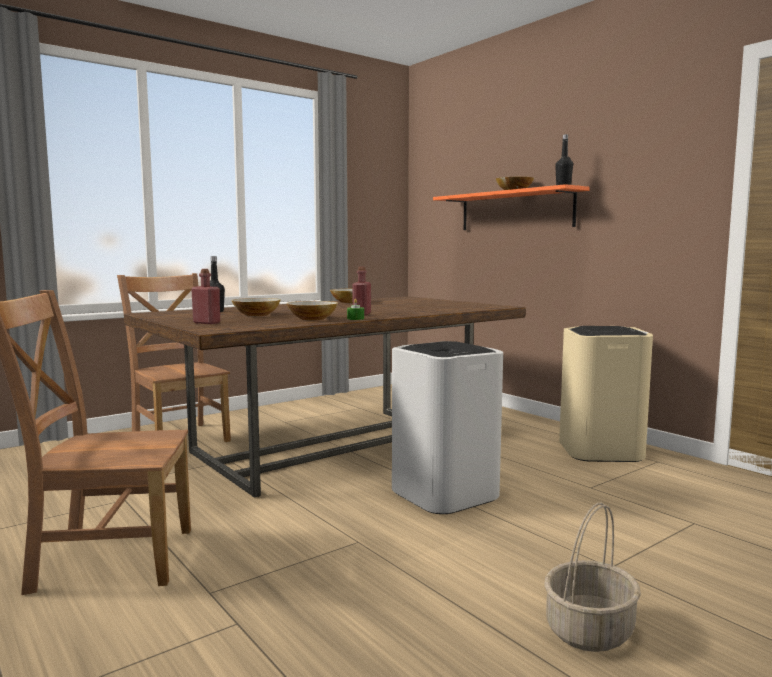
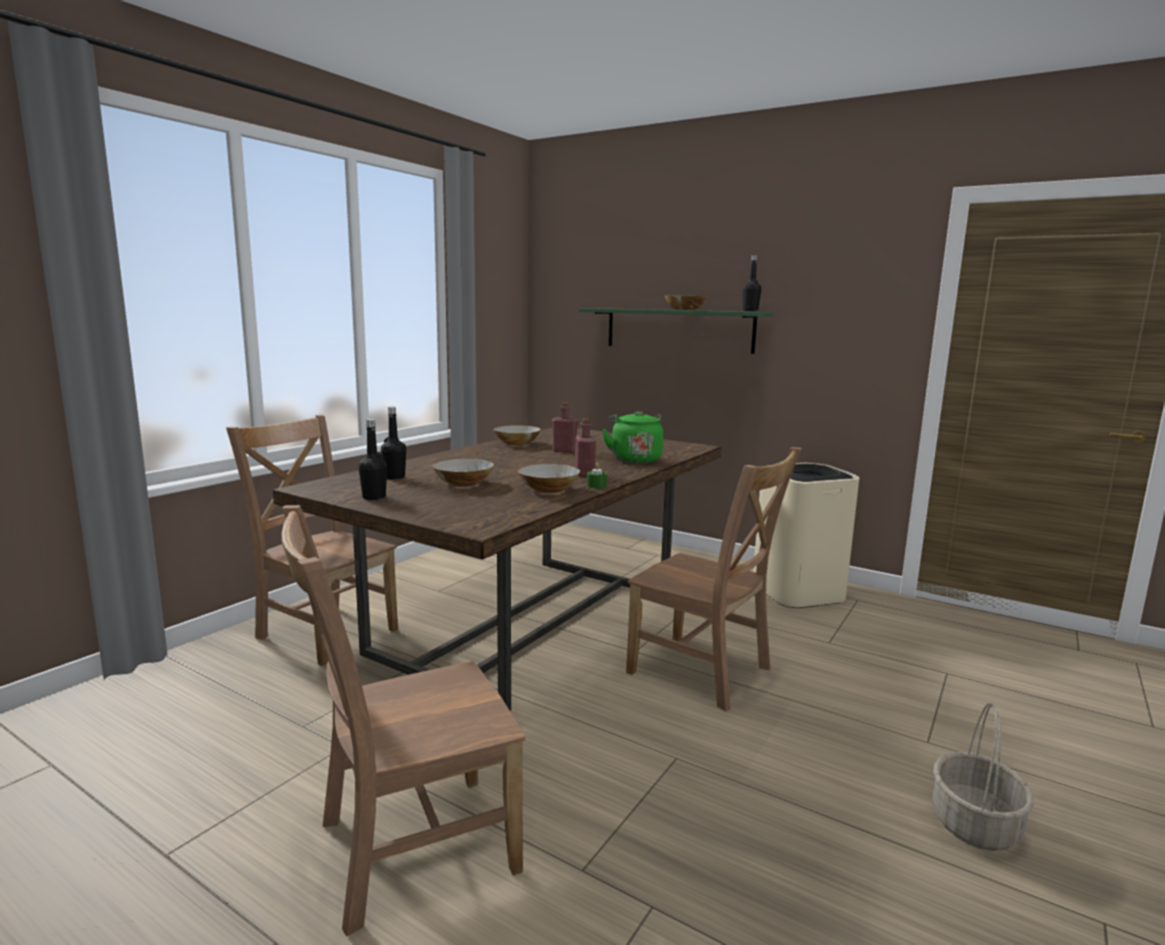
camera: 20 degrees left, 5 degrees up
(178, 318) = (374, 497): none -> black bottle
(206, 323) = (436, 509): red bottle -> red bottle (564, 450)
(425, 310) = (634, 459): none -> green kettle
(444, 493) = (704, 673): white trash can -> brown chair
(515, 211) = (678, 330): orange shelf -> green shelf

